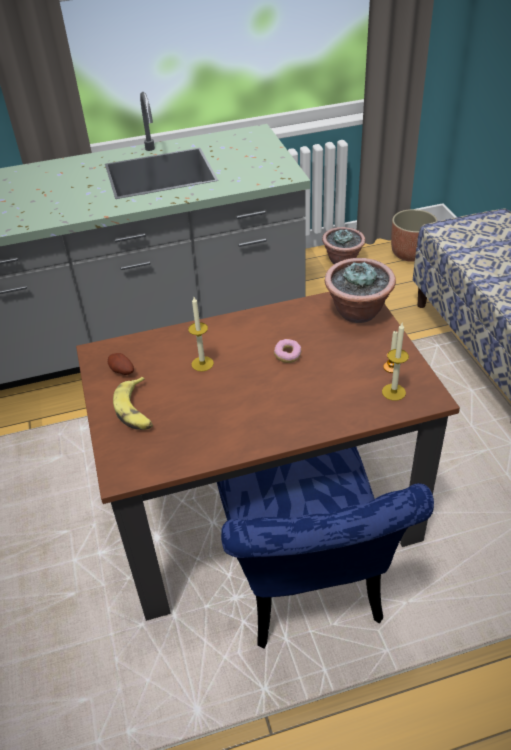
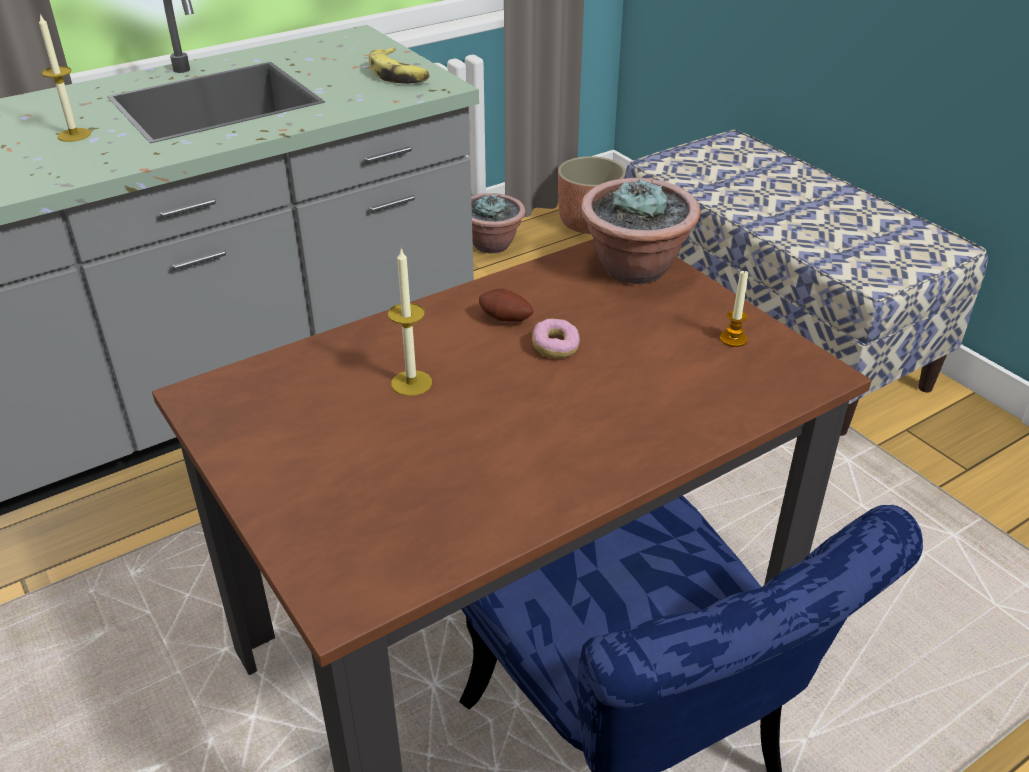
camera: 20 degrees left, 5 degrees down
(121, 371) = (263, 420): potato -> potato (505, 320)
(136, 410) = (322, 481): banana -> banana (399, 74)
(393, 392) = (758, 374): candle -> candle (74, 135)

